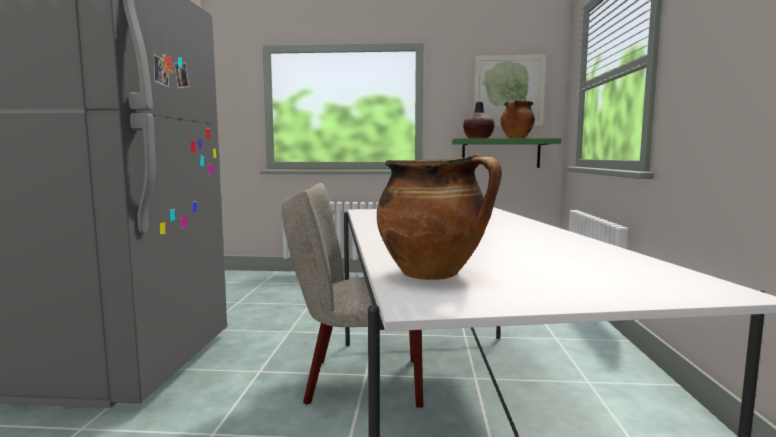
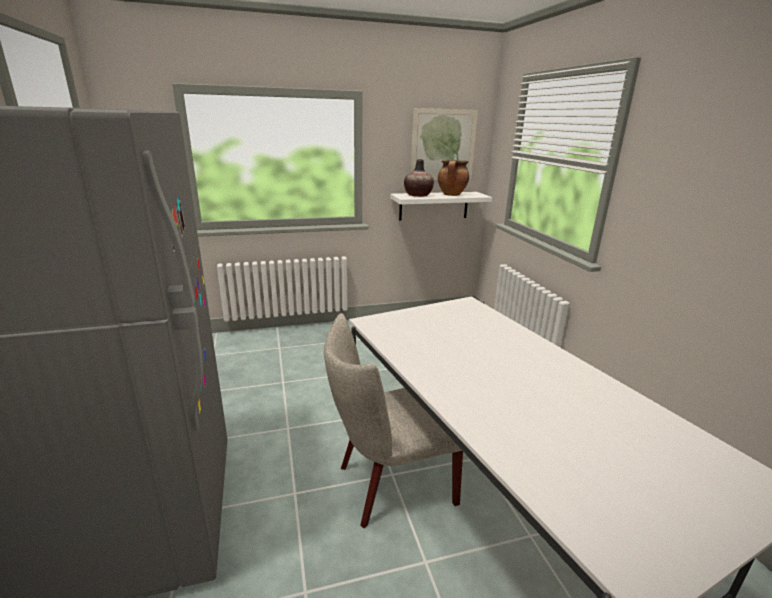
camera: 20 degrees left, 15 degrees up
(434, 274) = (584, 502): cooking pot -> none
(500, 153) = (433, 205): green shelf -> white shelf

